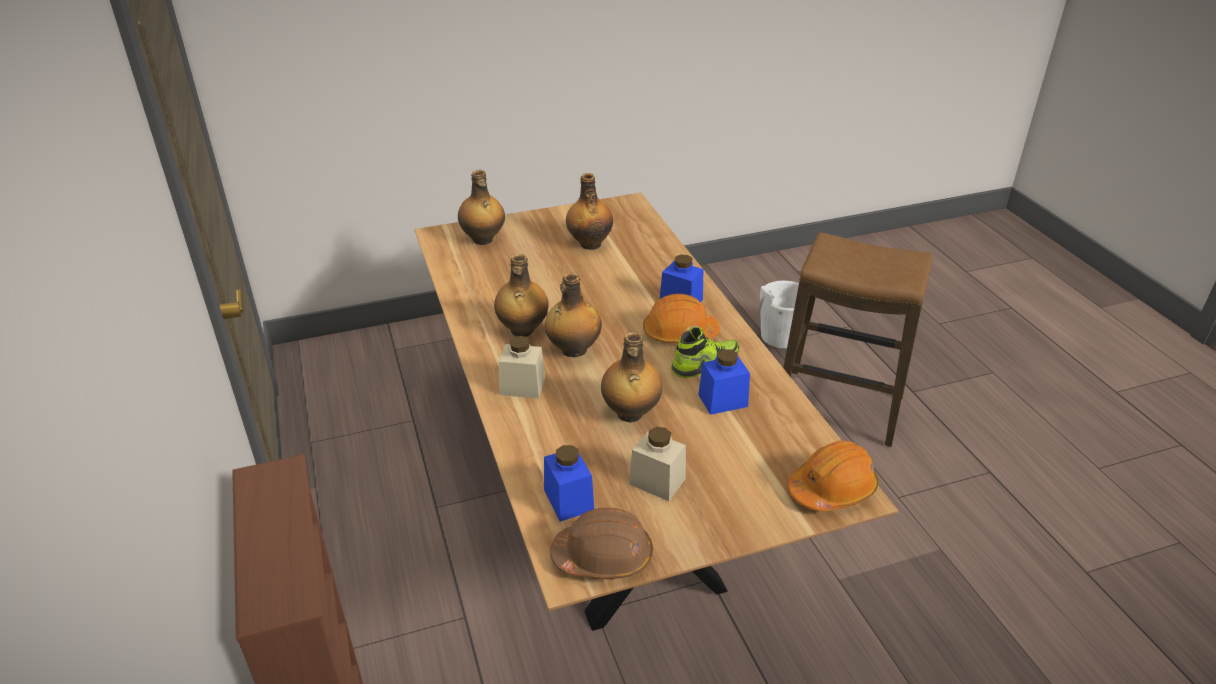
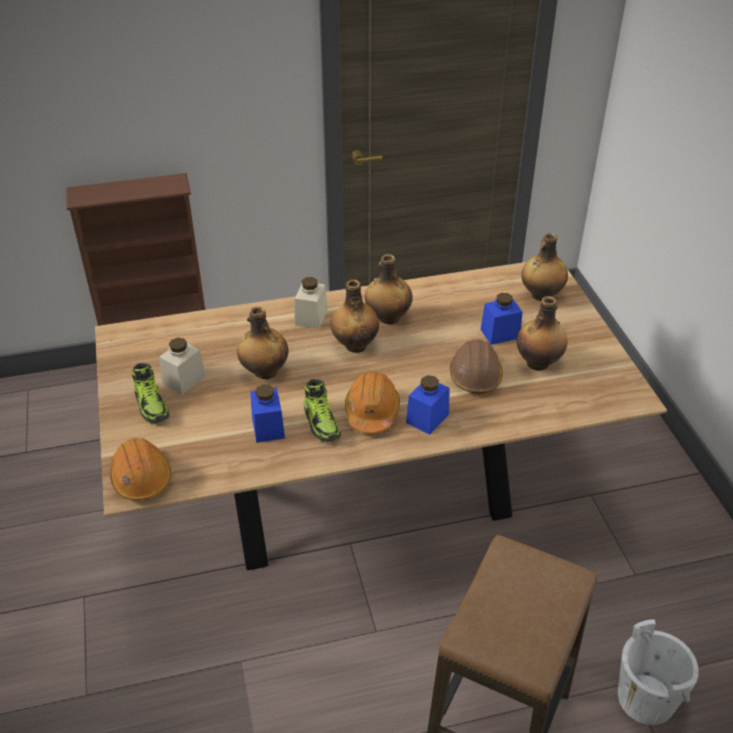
camera: 95 degrees right, 5 degrees up
(568, 500) = (181, 336): blue jar -> blue jar (500, 333)
(603, 557) = (124, 349): brown hard hat -> brown hard hat (475, 375)
(711, 503) = (151, 405): none -> shoe

